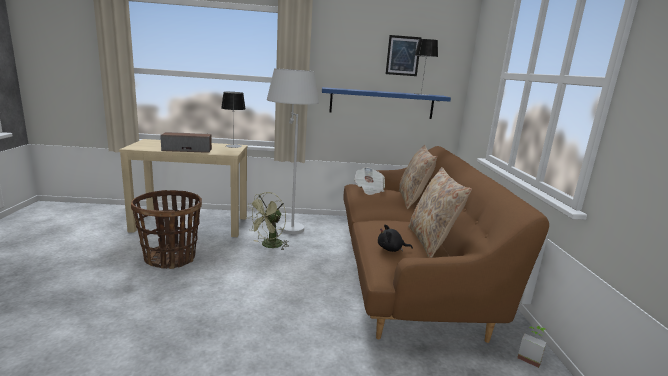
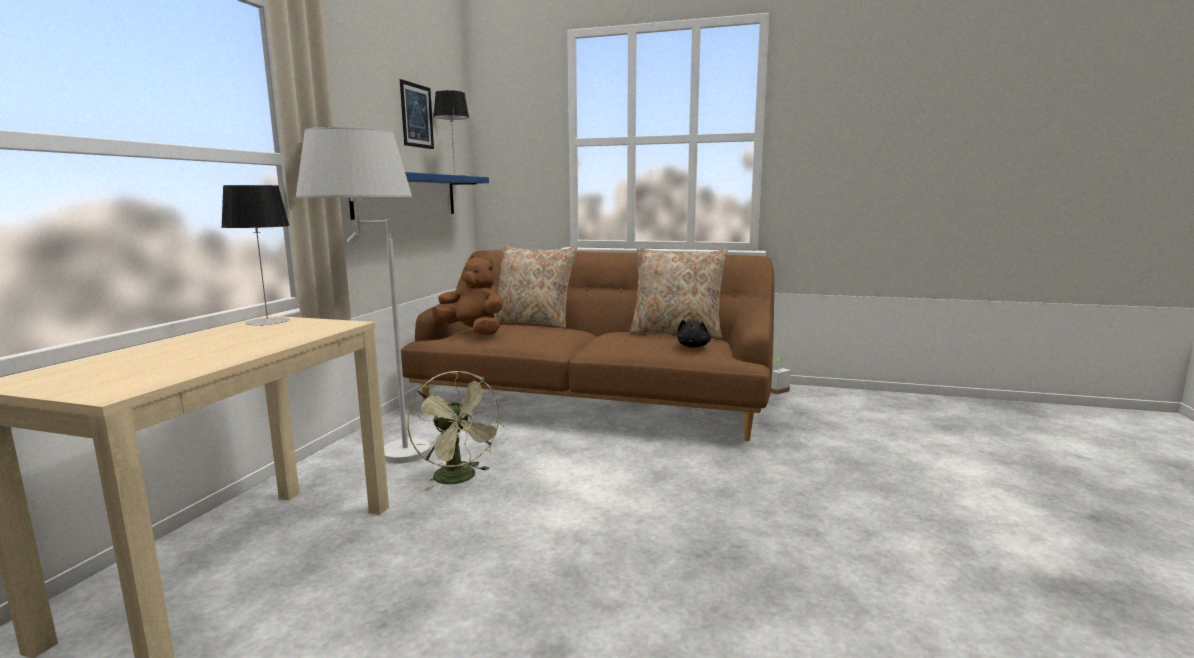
camera: 70 degrees left, 5 degrees down
(170, 258) = (429, 594): basket -> none
(187, 149) = (249, 347): speaker -> none
(369, 189) = (473, 332): newspaper -> brown plush toy

